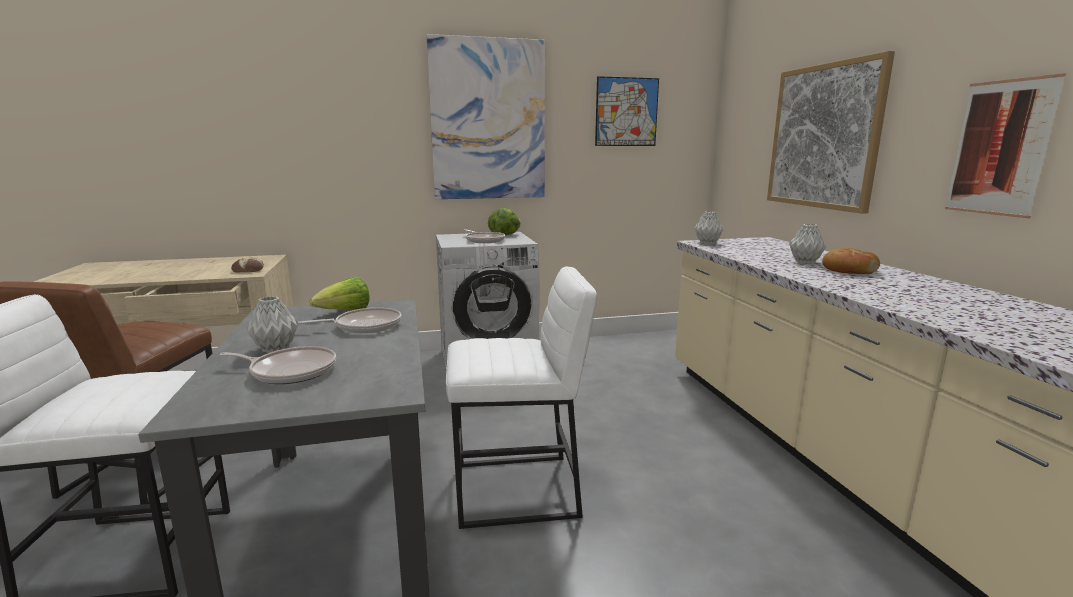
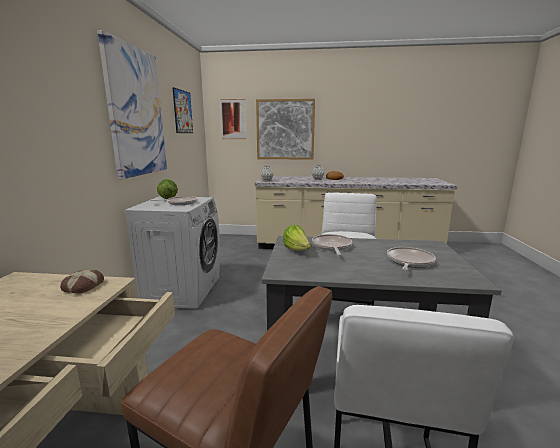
camera: 70 degrees left, 0 degrees up
(275, 348) = (370, 266): grey vase -> none
(1000, 148) = (358, 134): picture -> picture (233, 119)

